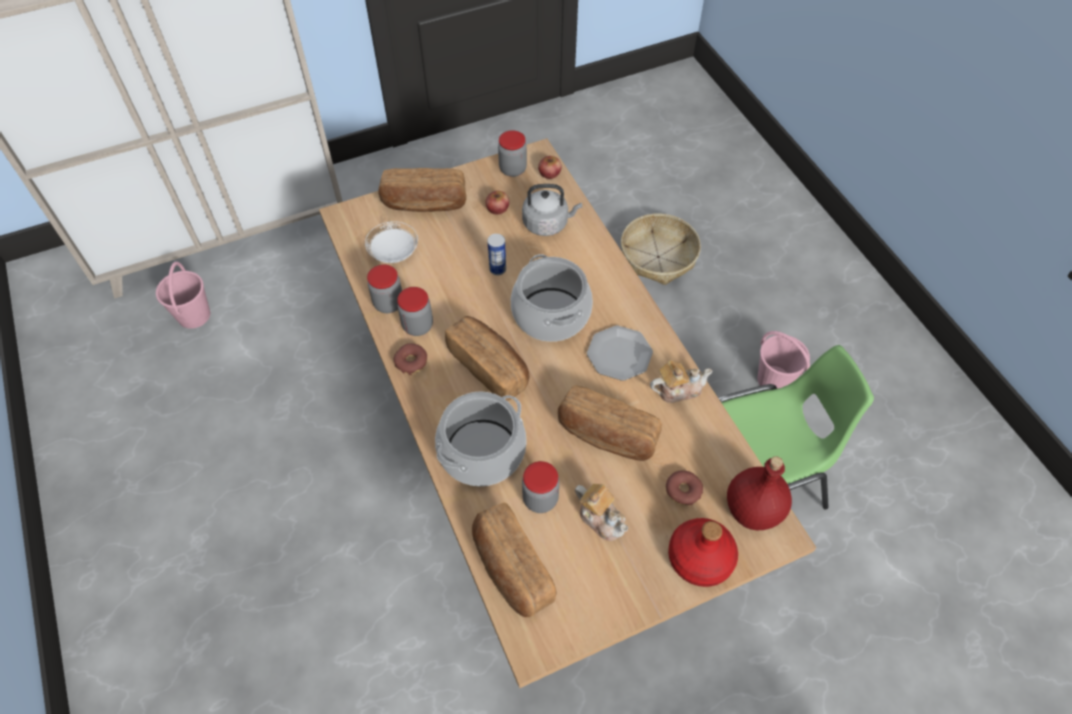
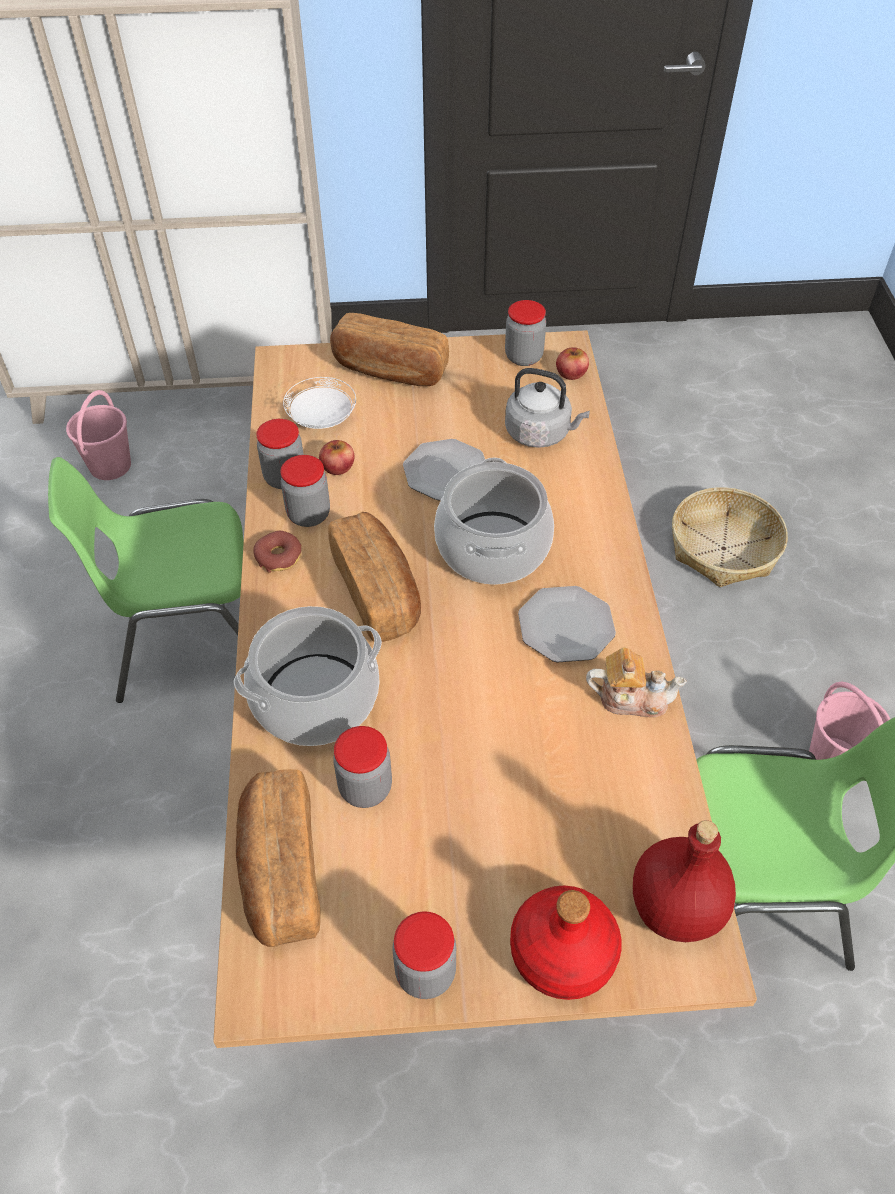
camera: 20 degrees right, 5 degrees down
(318, 428) = (192, 638): none -> green chair
(497, 208) = (481, 398): apple -> apple (337, 466)
(497, 269) = (446, 472): can -> plate
(601, 518) = (440, 843): teapot -> none
(606, 435) = (499, 730): bread -> none
(626, 598) = (425, 972): none -> jar
(683, 490) = (578, 843): donut -> none

